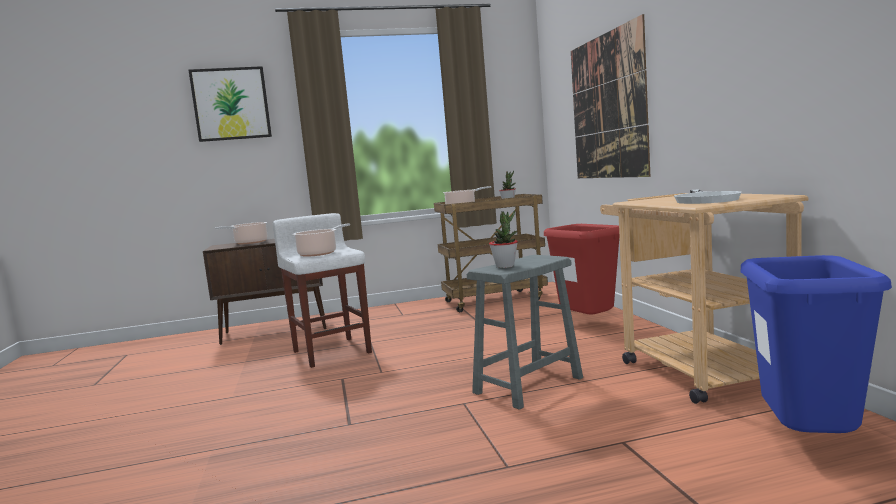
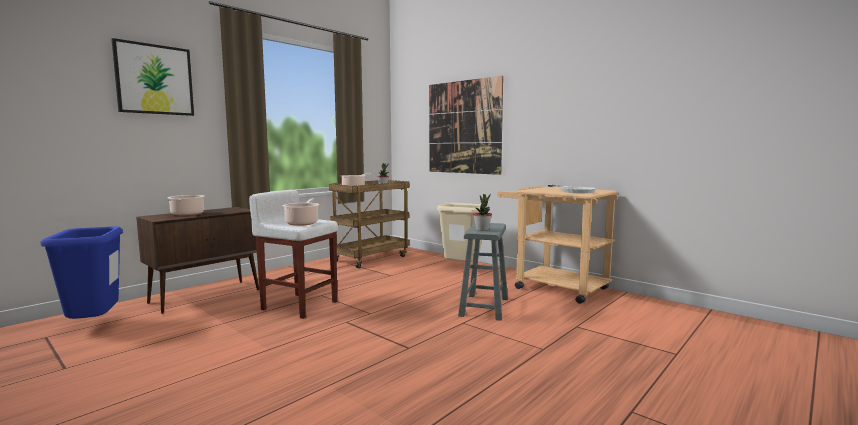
camera: 35 degrees left, 0 degrees up
(587, 325) = (462, 269): red trash can -> beige trash can
(808, 444) = (645, 313): blue trash can -> blue trash can (94, 326)

